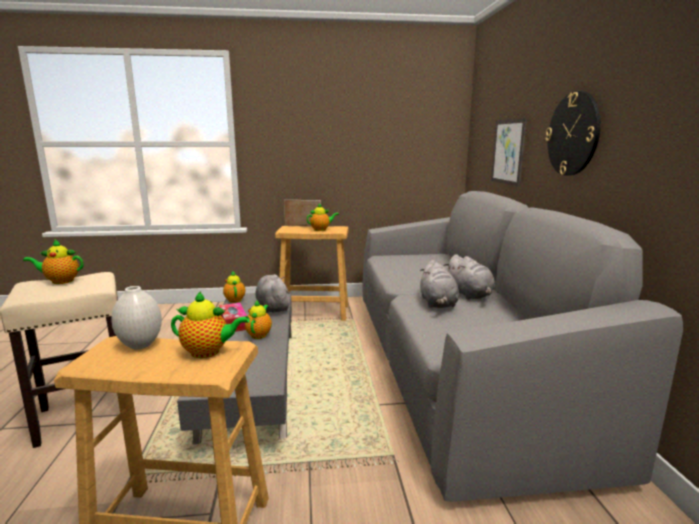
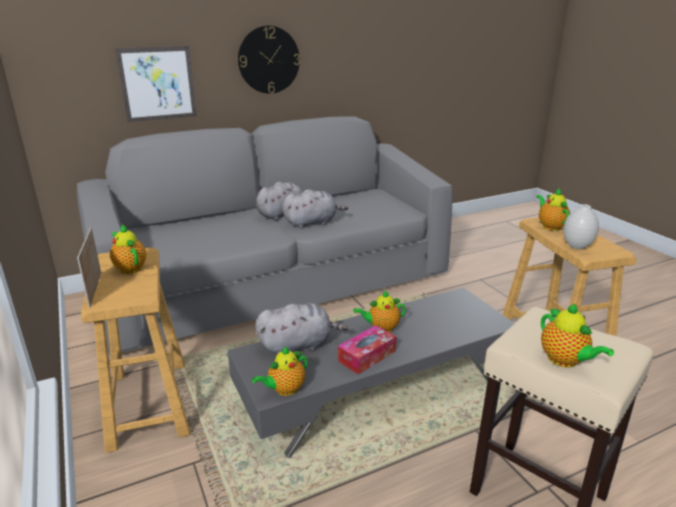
camera: 110 degrees left, 10 degrees up
(272, 307) = (298, 345): grey plush toy -> grey plush toy turned 150 degrees counterclockwise

